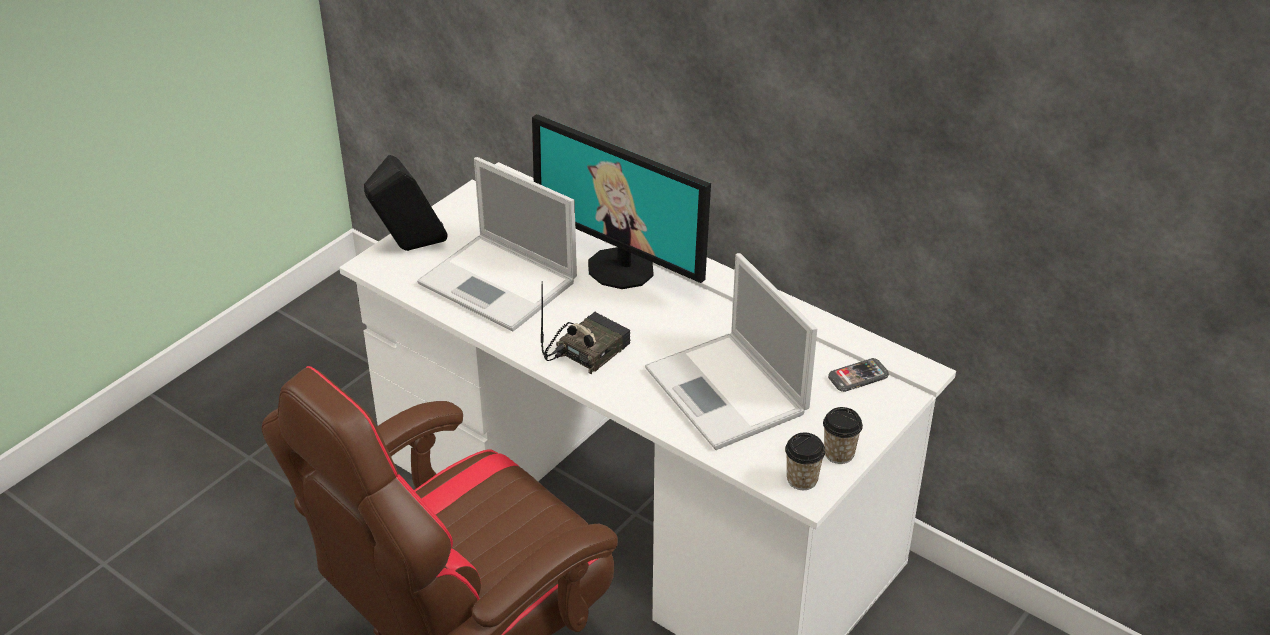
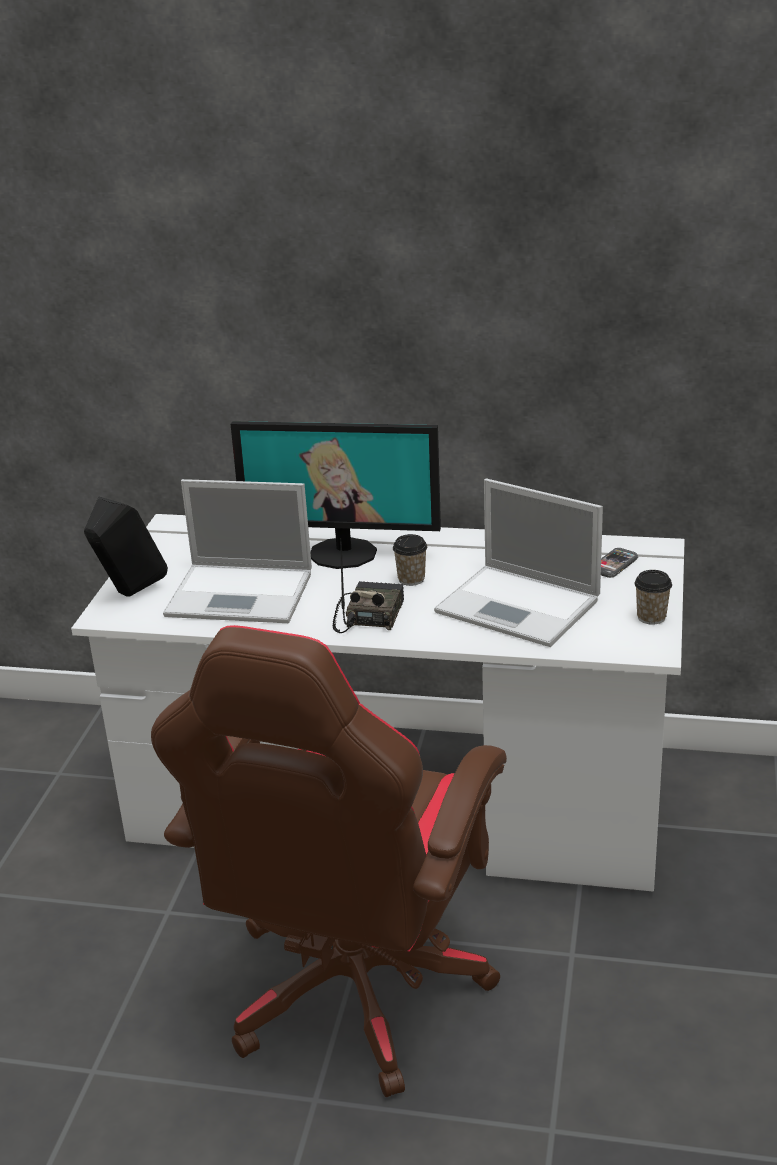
camera: 25 degrees left, 10 degrees down
(802, 479) = (640, 643): cup -> cup (411, 579)

